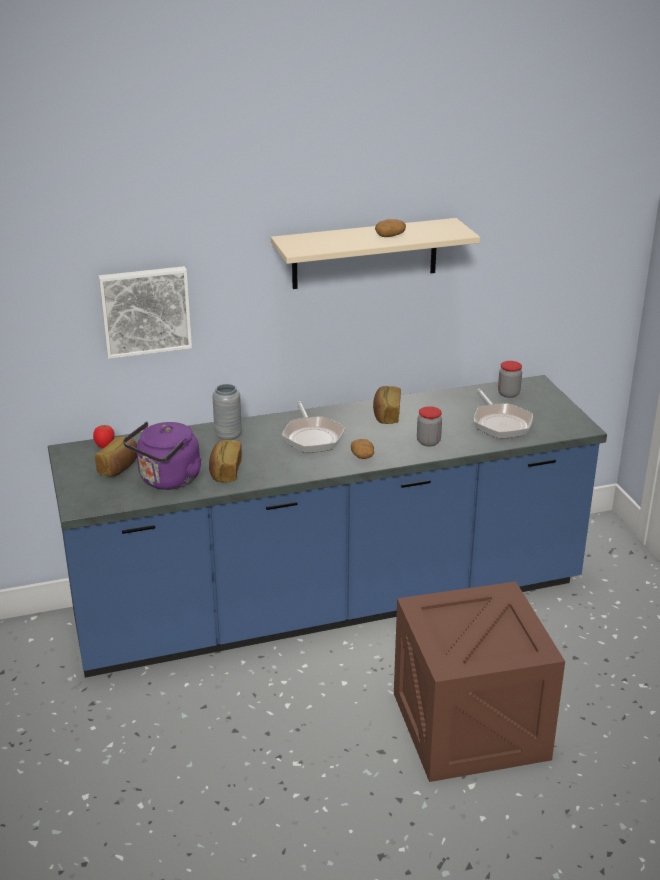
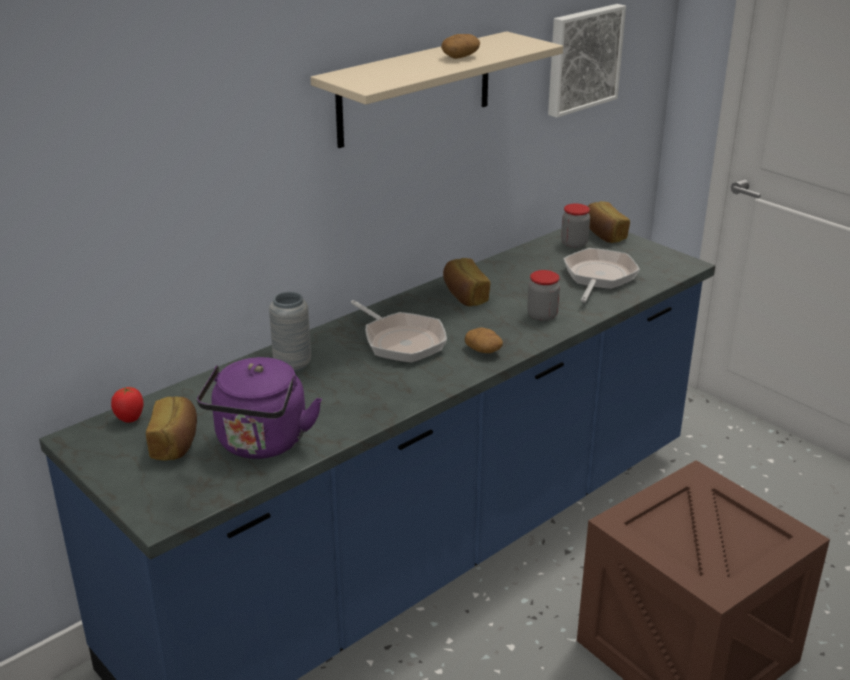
camera: 25 degrees left, 0 degrees up
(145, 310) = (158, 207): picture -> picture (582, 59)
(225, 472) = (330, 412): bread -> bread (603, 234)
(500, 423) = (598, 277): frying pan -> frying pan turned 120 degrees counterclockwise

